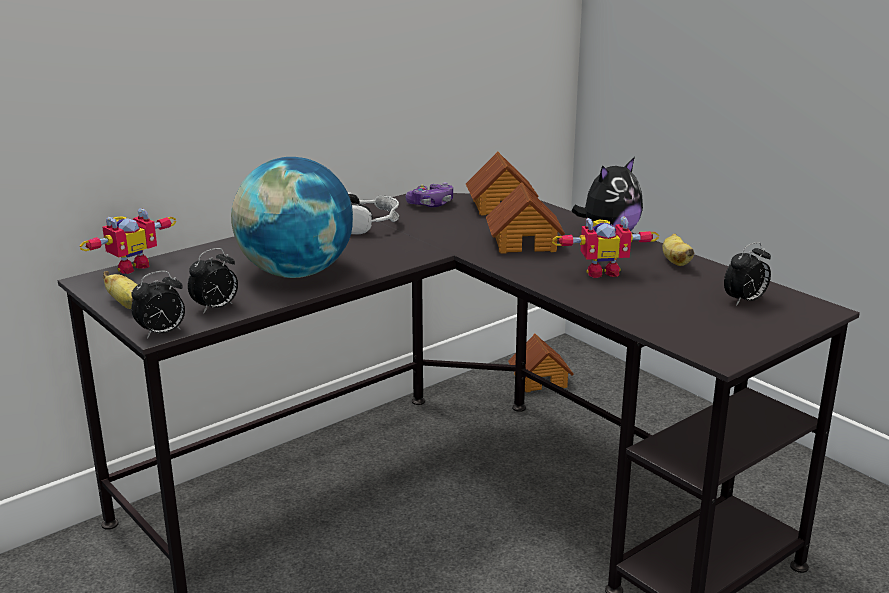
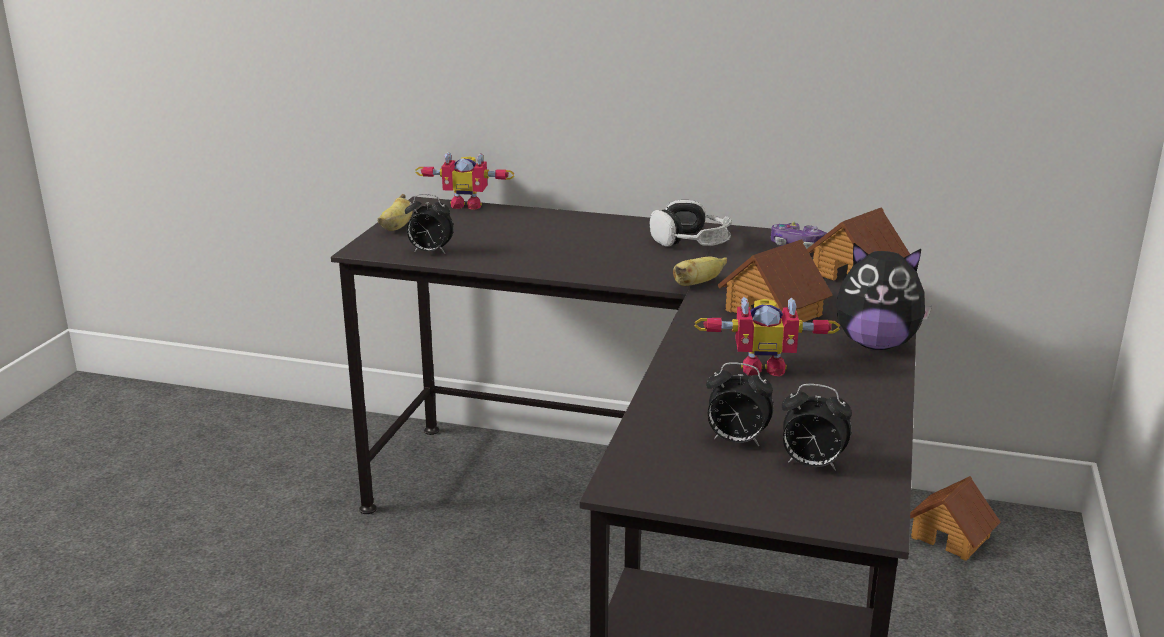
camera: 55 degrees right, 0 degrees up
(162, 333) = (362, 252): alarm clock -> alarm clock (736, 441)
(296, 273) = (539, 253): globe -> none
(601, 271) = (763, 367): toy robot -> toy robot turned 45 degrees counterclockwise
(675, 262) = (865, 397): banana -> banana (697, 284)

